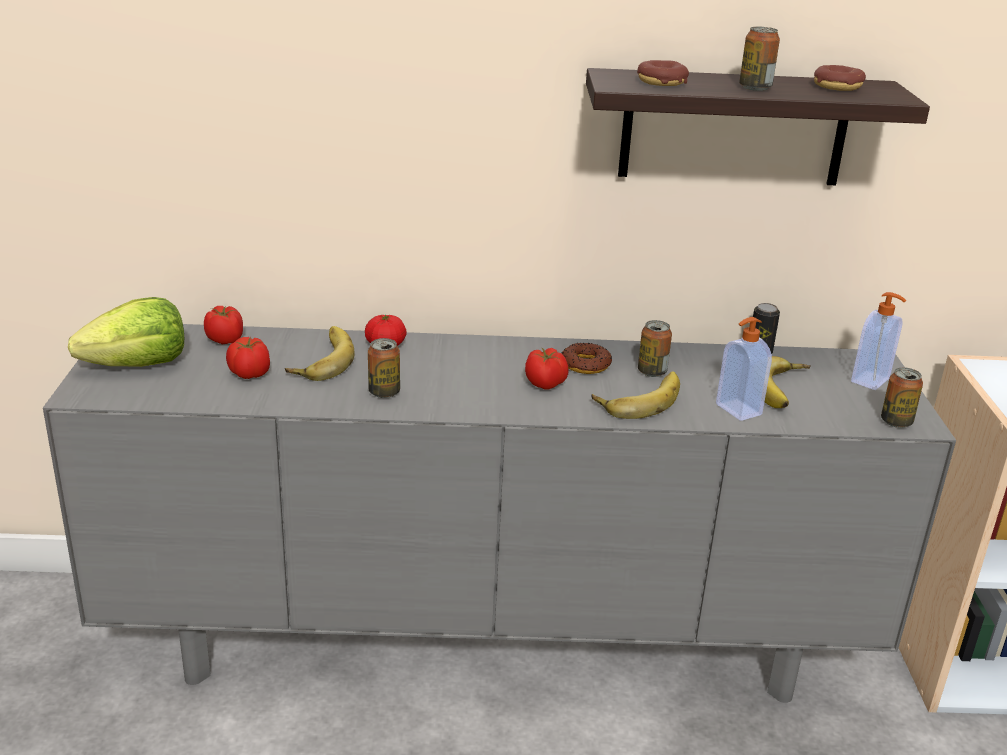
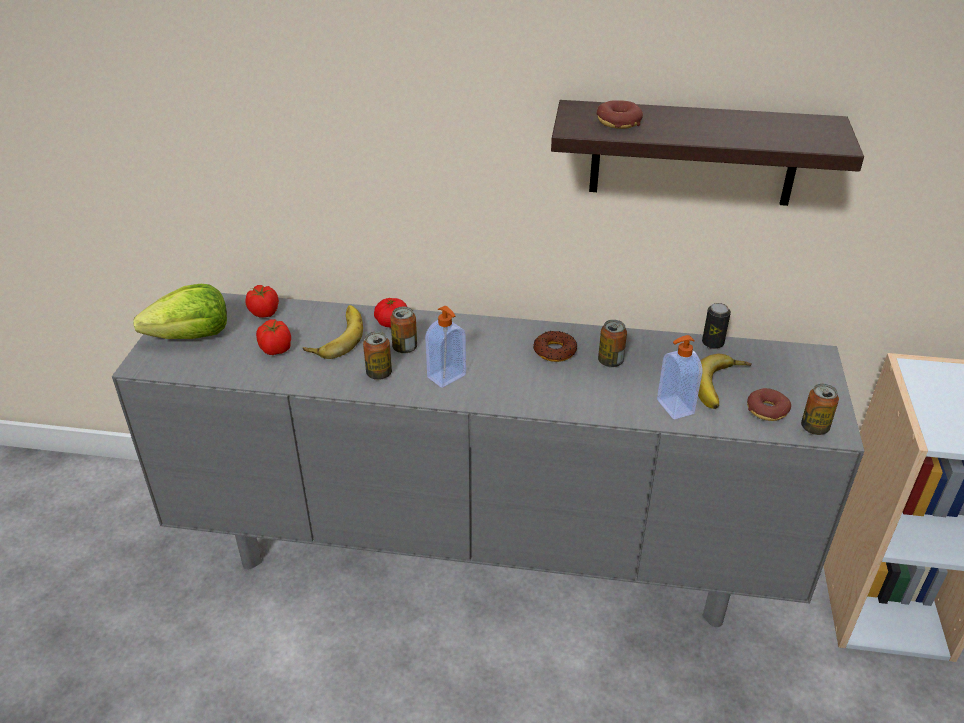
camera: 10 degrees right, 10 degrees up
(545, 384) = (515, 371): tomato -> none
(638, 399) = (590, 391): banana -> none
(755, 88) = (704, 130): can -> can (405, 347)
(837, 87) = (784, 127): donut -> donut (767, 410)
(871, 381) = (805, 380): soap dispenser -> soap dispenser (447, 377)

